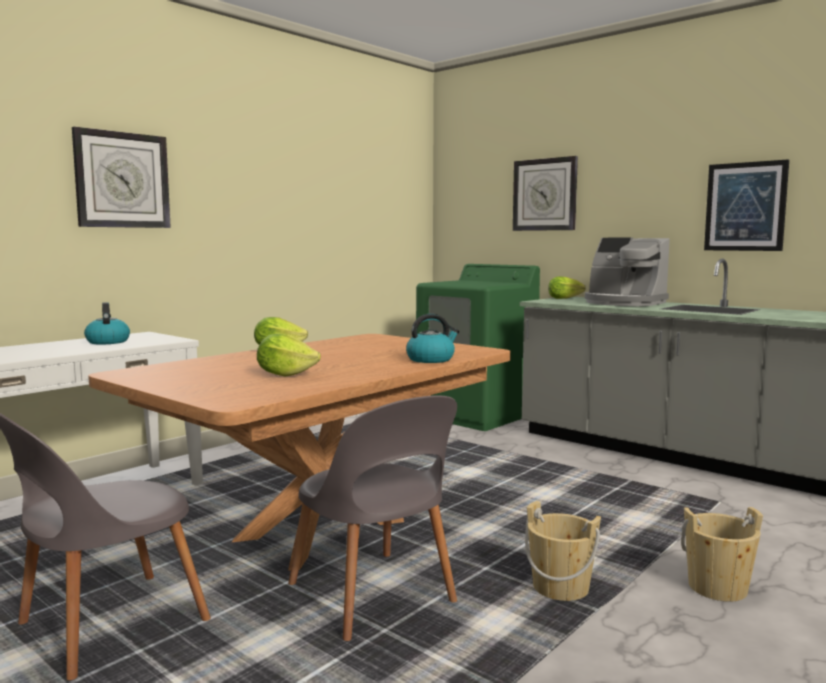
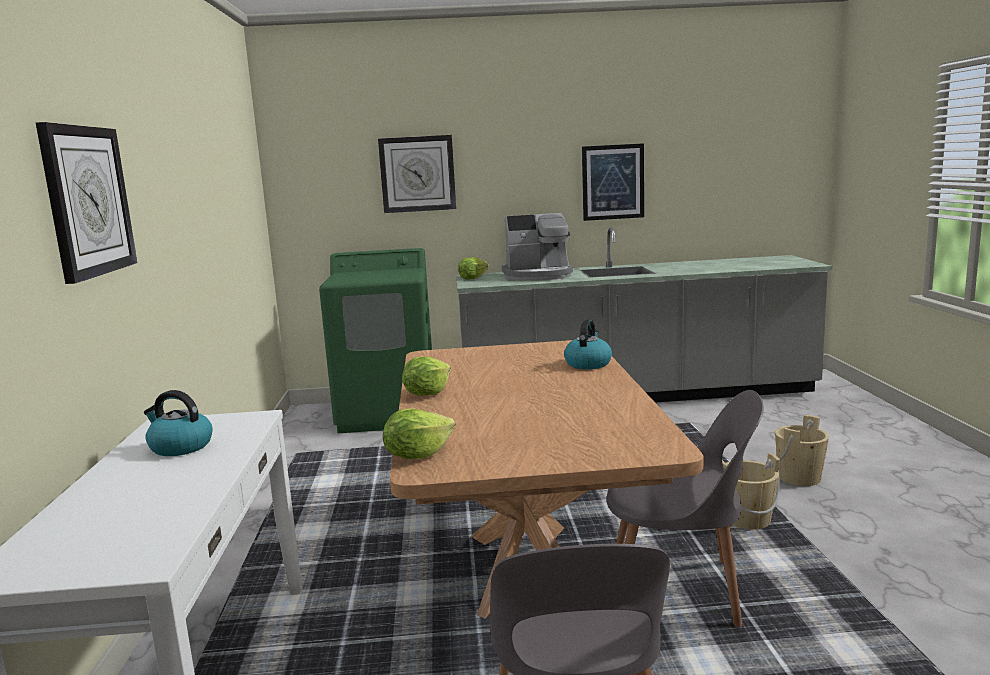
camera: 45 degrees left, 5 degrees up
(285, 374) = (566, 413): lettuce -> lettuce (417, 455)

